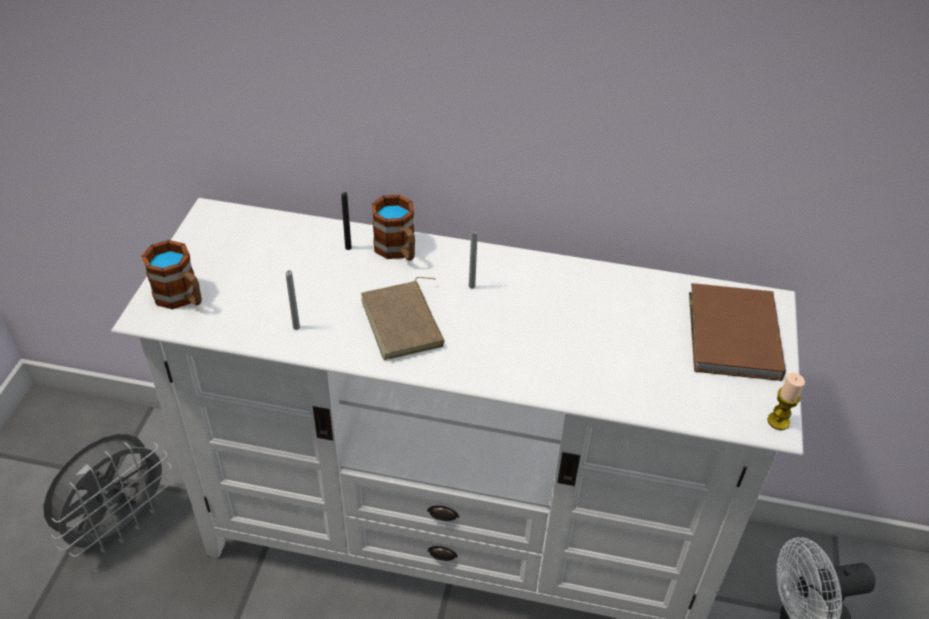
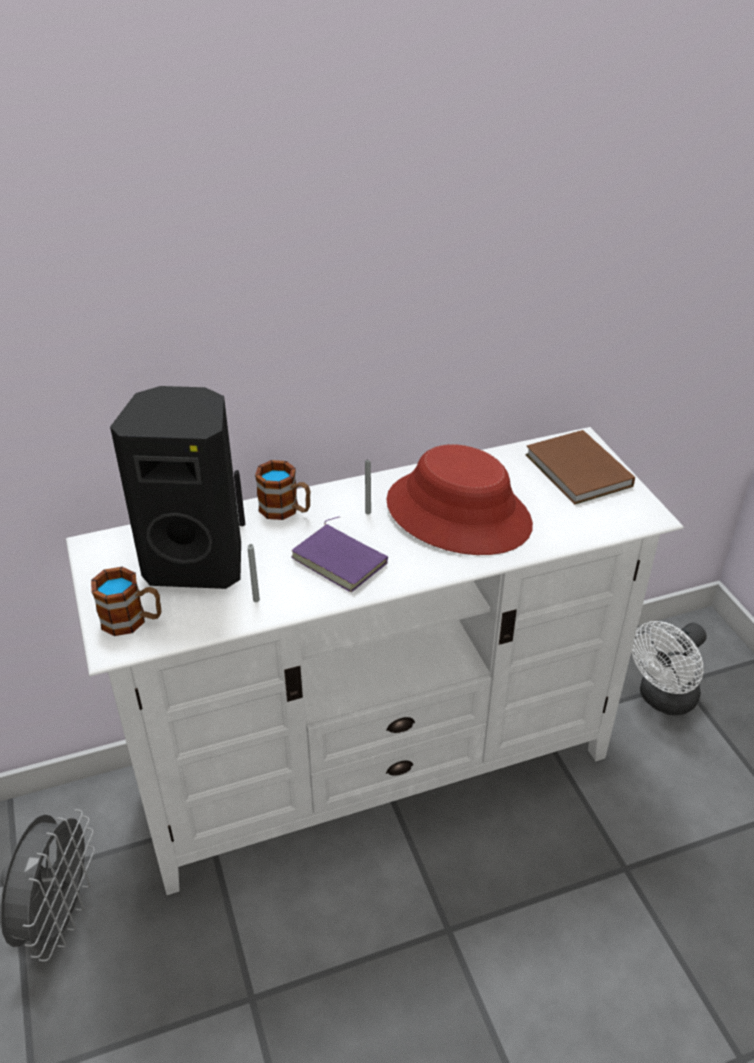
camera: 30 degrees left, 5 degrees down
(279, 267) = (197, 562): none -> black speaker
(405, 323) = (341, 560): brown book -> purple book
(560, 327) = (458, 513): none -> red hat
(778, 421) = (653, 512): candle -> none

